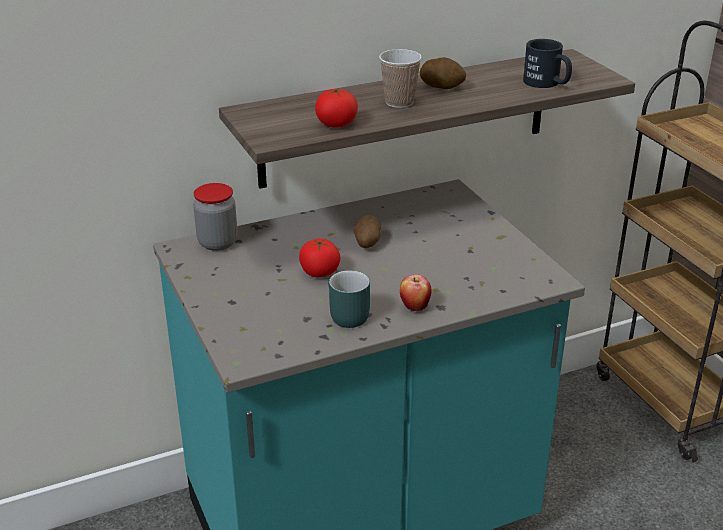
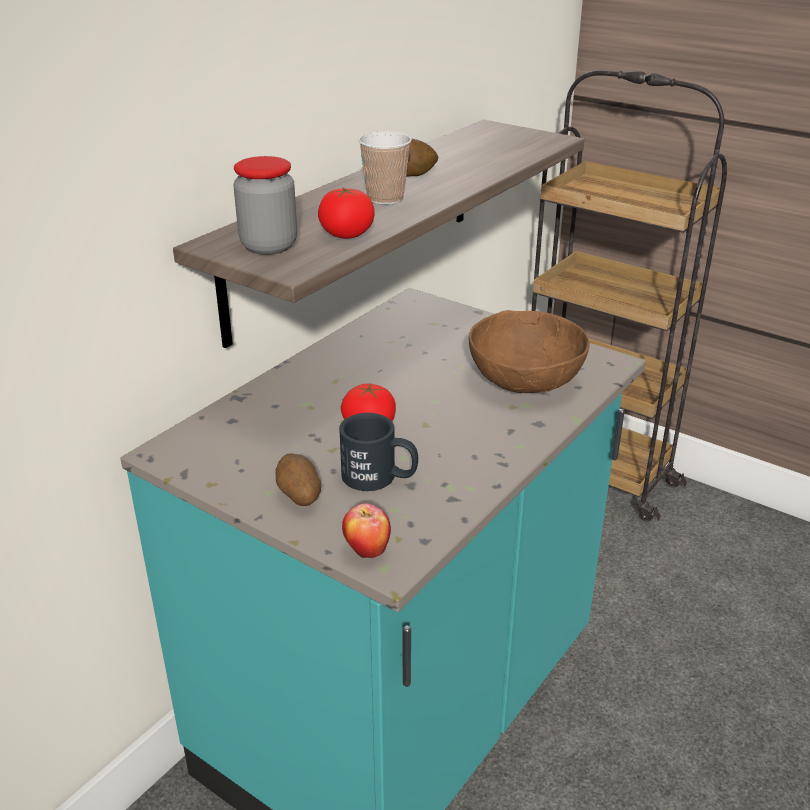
camera: 30 degrees left, 0 degrees up
(217, 243) = (208, 430): jar -> jar (269, 246)
(343, 316) = (449, 467): turquoise mug -> none
(367, 243) = (387, 379): potato -> potato (299, 496)
(414, 307) = (512, 432): apple -> apple (366, 551)
(468, 273) = (525, 379): none -> brown bowl
(547, 84) = (508, 153): black mug -> black mug (380, 477)

